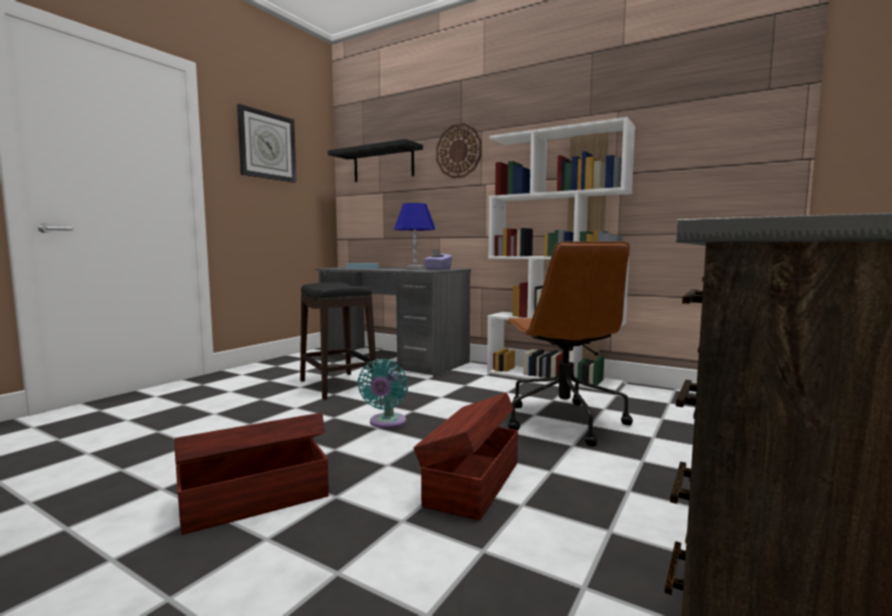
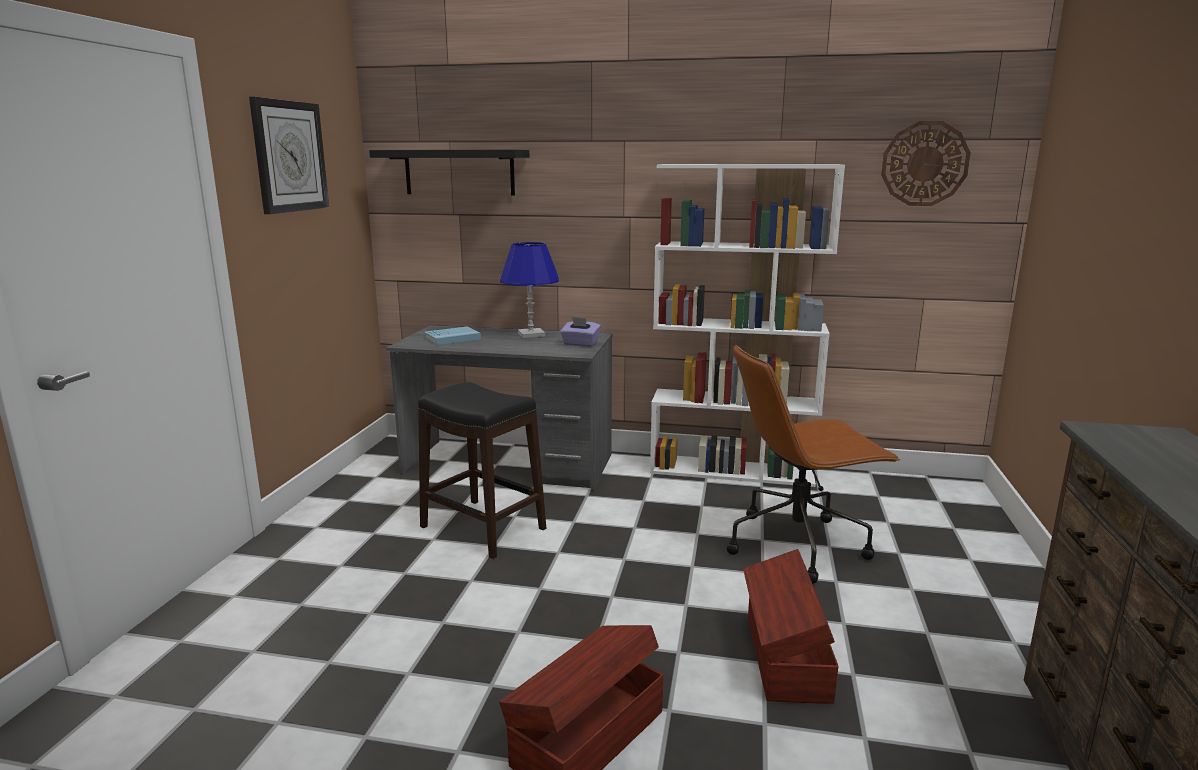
camera: 20 degrees left, 10 degrees up
(386, 423) = (613, 586): turquoise fan -> none
(458, 151) = (589, 166): wall clock -> wall clock (924, 164)
(562, 421) = (798, 544): brown office chair -> brown office chair turned 105 degrees clockwise

